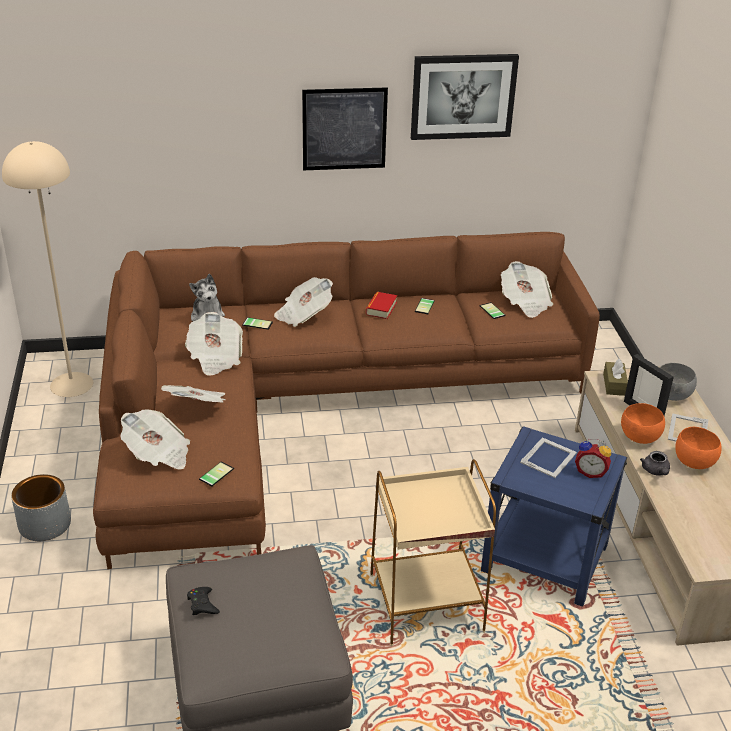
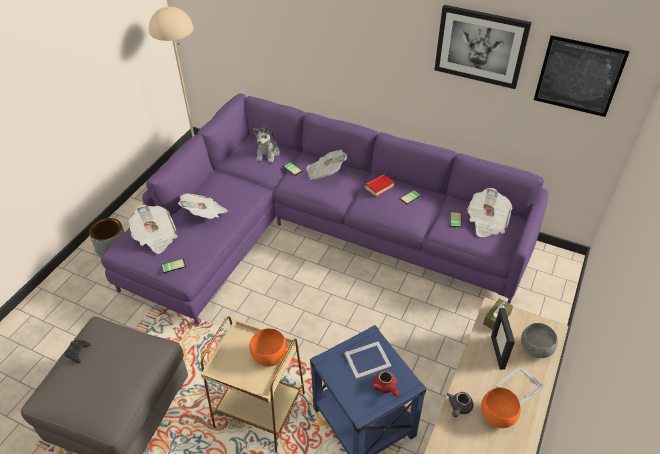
camera: 35 degrees right, 10 degrees up
(215, 357) = (247, 183): newspaper -> none
(307, 404) = (313, 233): brown sofa -> purple sofa
(344, 129) = (386, 48): picture -> picture (578, 76)
(590, 472) = (386, 387): alarm clock -> red teapot
(639, 438) = (473, 373): orange bowl -> orange bowl (269, 357)

